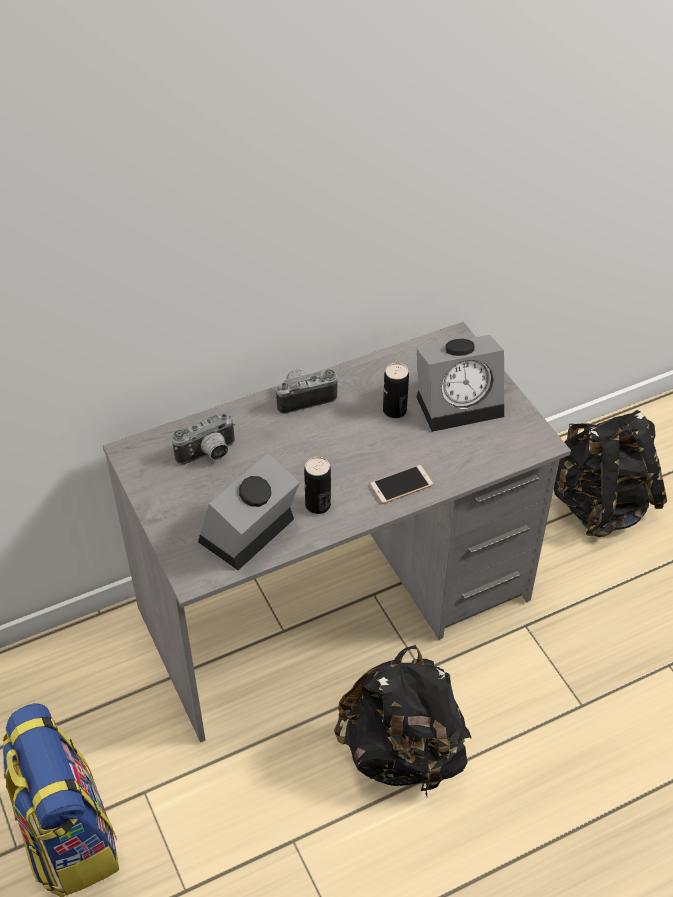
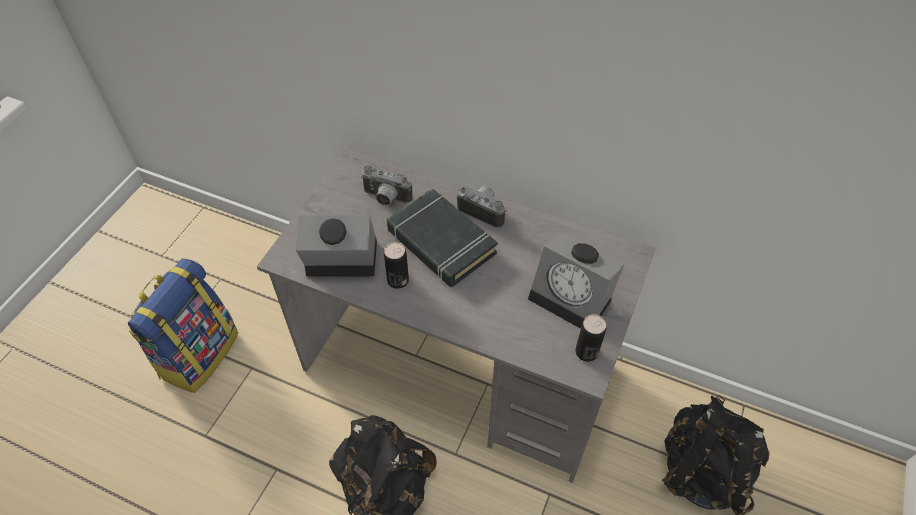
camera: 50 degrees right, 5 degrees up
(307, 449) = (440, 242): none -> black book
(394, 410) = (524, 265): can -> can (586, 352)
(401, 485) = (460, 314): phone -> none

